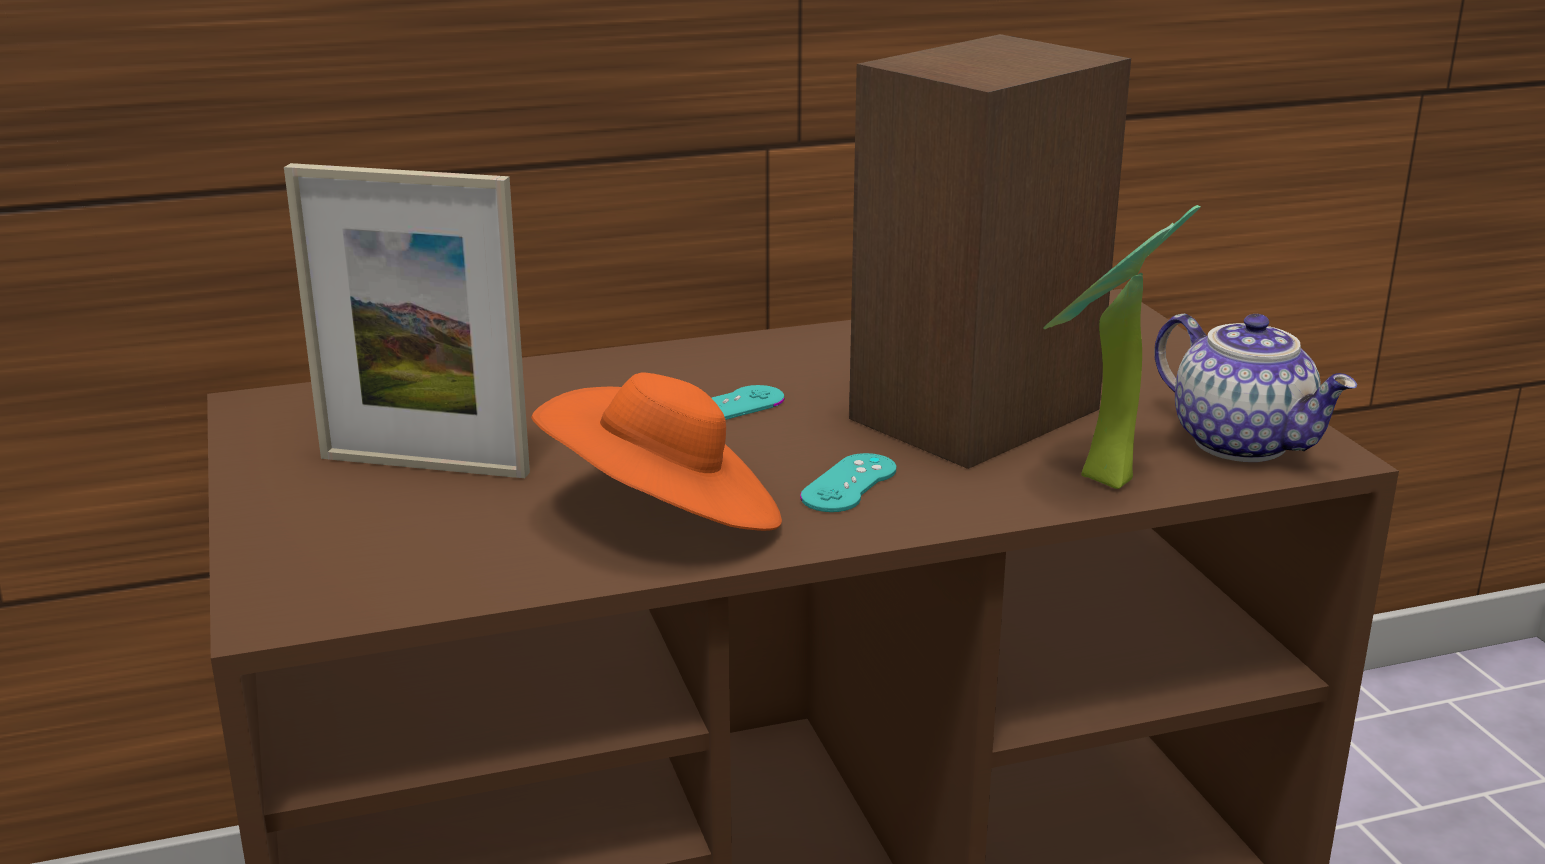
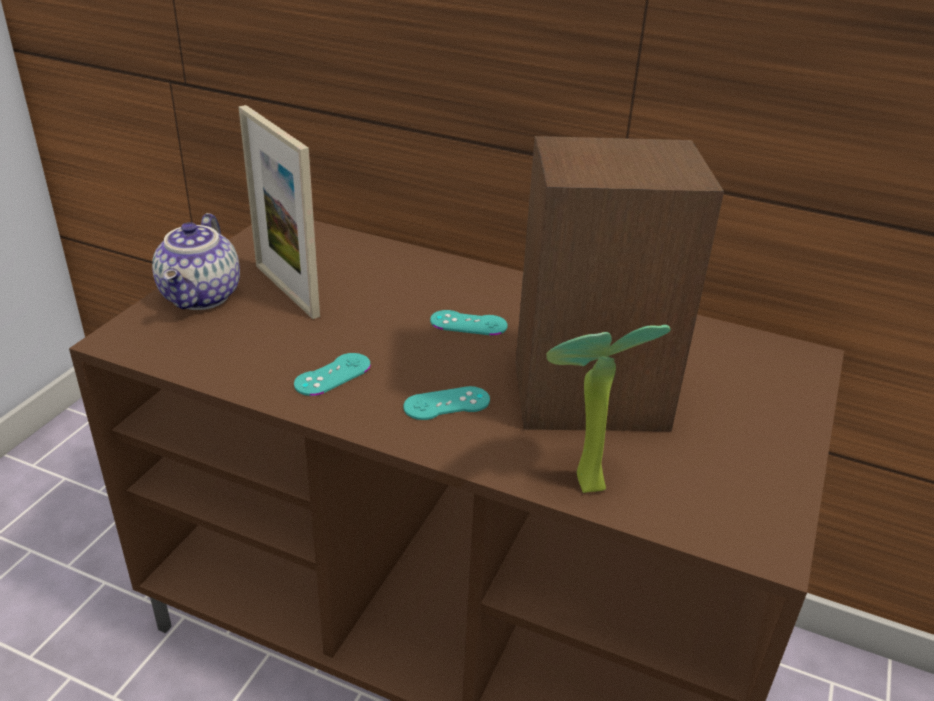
camera: 40 degrees right, 10 degrees up
(665, 517) = (332, 375): orange hat -> turquoise game controller
(1244, 443) = (726, 507): teapot -> teapot (202, 297)

